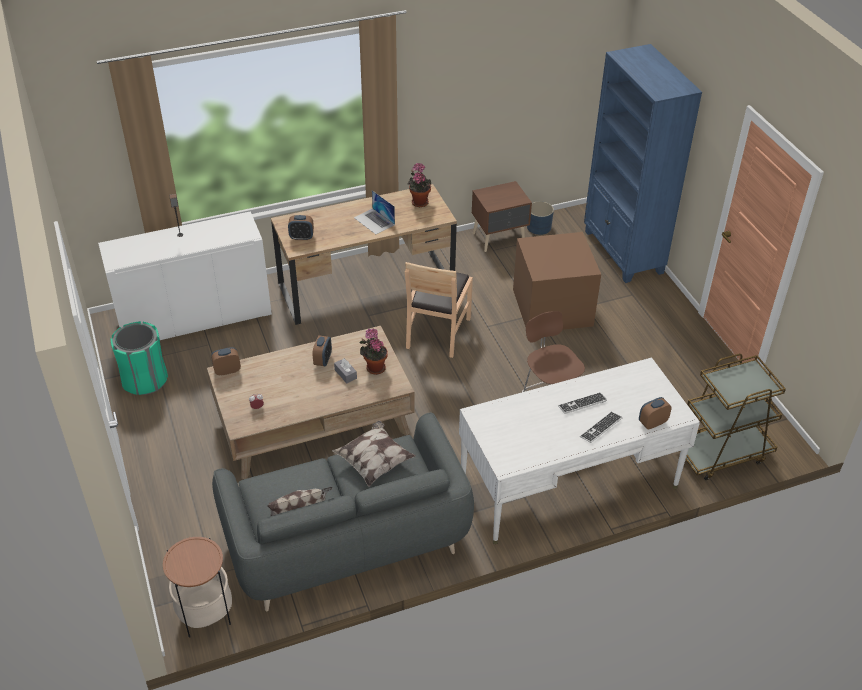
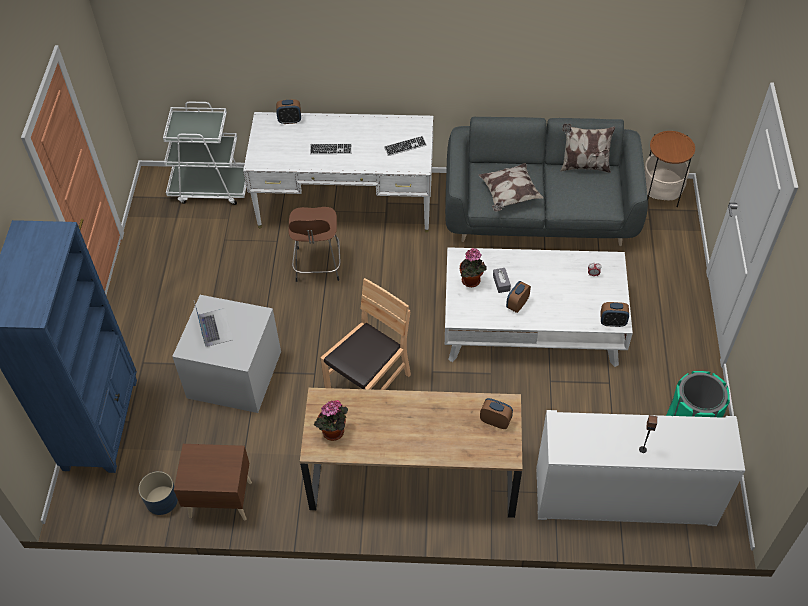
camera: 155 degrees left, 10 degrees up
(312, 421) = (532, 323): brown coffee table -> white coffee table
(374, 221) = (401, 418): laptop -> laptop (215, 327)
(551, 307) = (235, 375): brown storage box -> grey storage box
(601, 428) = (331, 128): keyboard -> keyboard (405, 146)
(721, 452) = (210, 187): brown cart -> white cart

